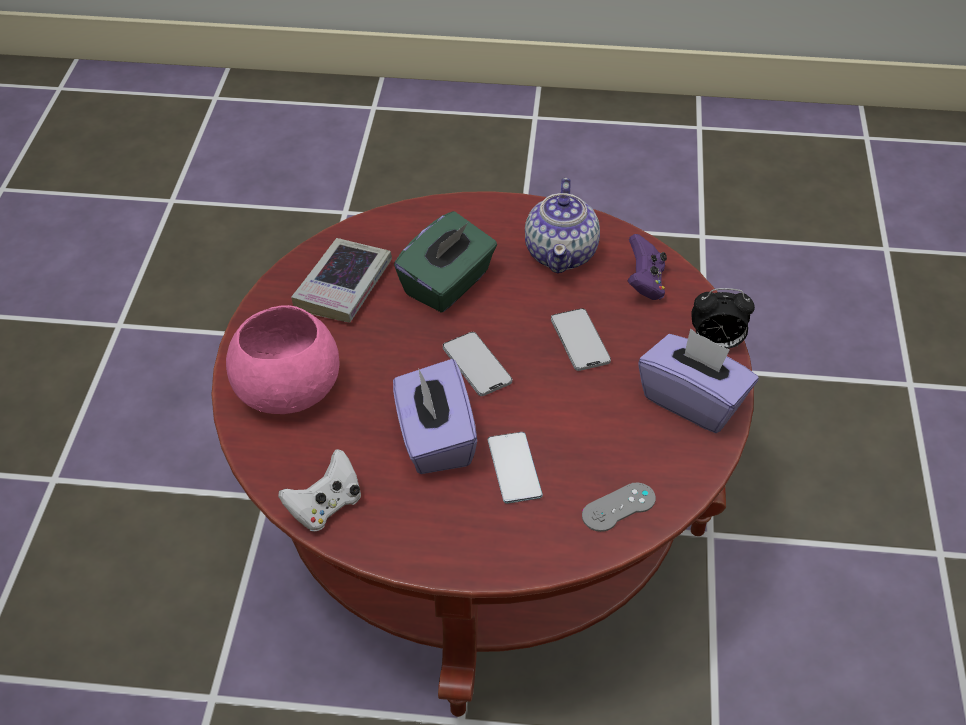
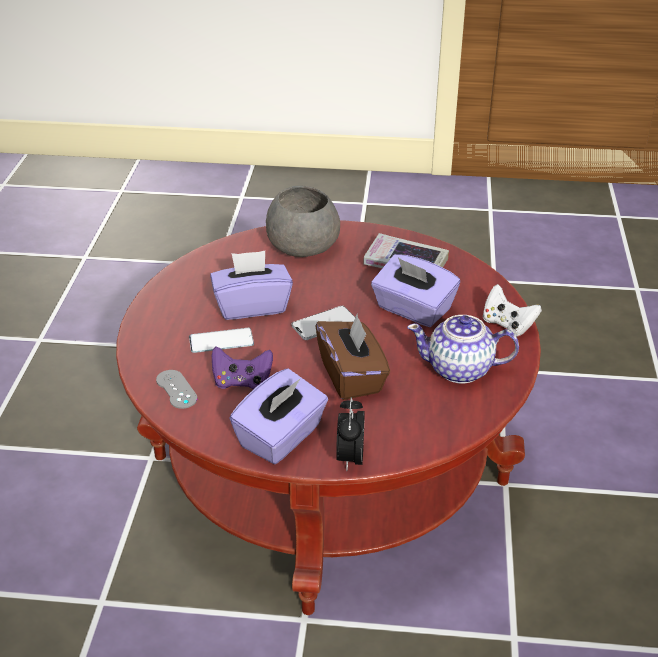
camera: 90 degrees right, 10 degrees down
(285, 389) = (302, 246): pink bowl -> grey bowl
(325, 506) = (200, 265): white game controller -> white game controller (507, 325)
(447, 284) = (413, 310): green tissue box -> purple tissue box
(580, 341) = (352, 376): phone -> brown tissue box
(645, 283) = (426, 418): purple game controller -> purple game controller (242, 382)

